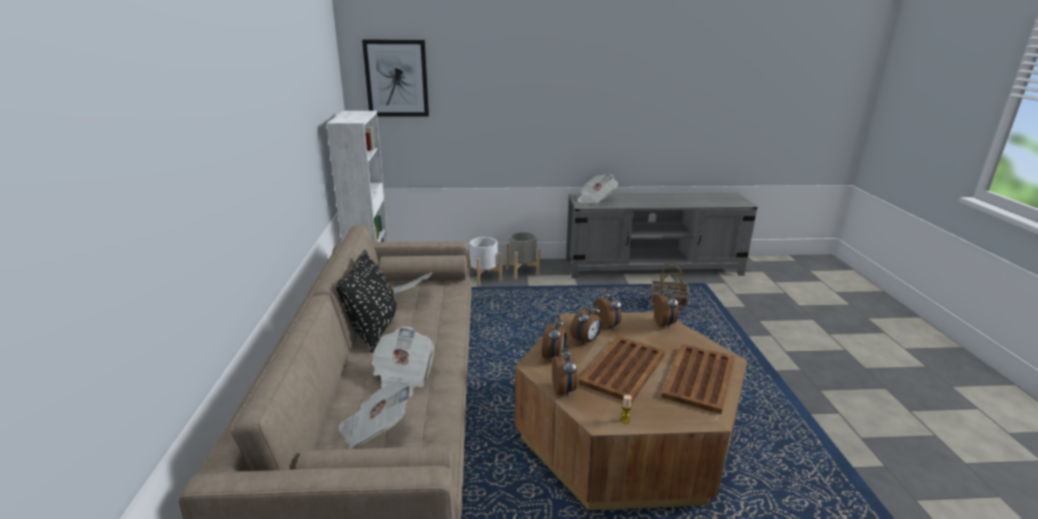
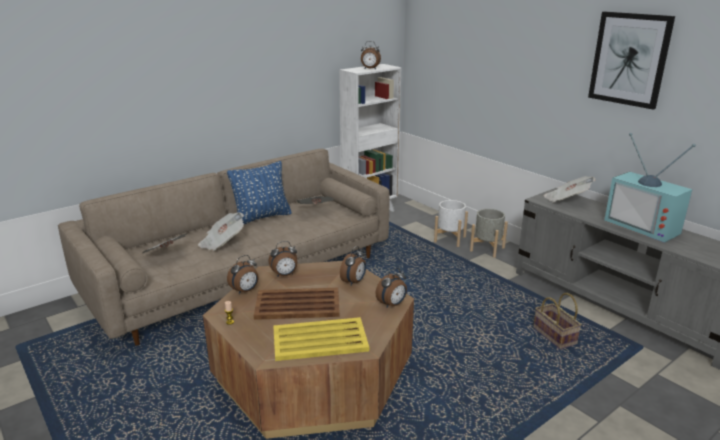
camera: 55 degrees right, 0 degrees up
(373, 331) = (262, 217): black pillow -> blue pillow
(396, 78) = (436, 43): picture -> picture (629, 59)
(586, 340) = (321, 280): alarm clock -> alarm clock (370, 69)
(665, 198) = (644, 226): none -> television
(699, 378) = (319, 340): brown tray -> yellow tray

